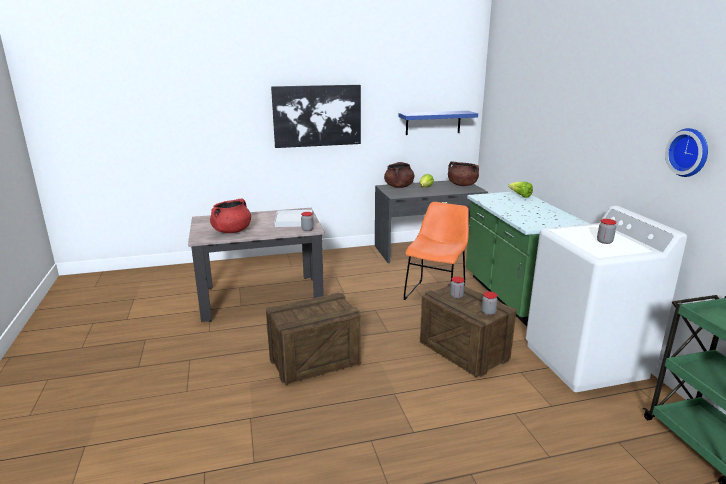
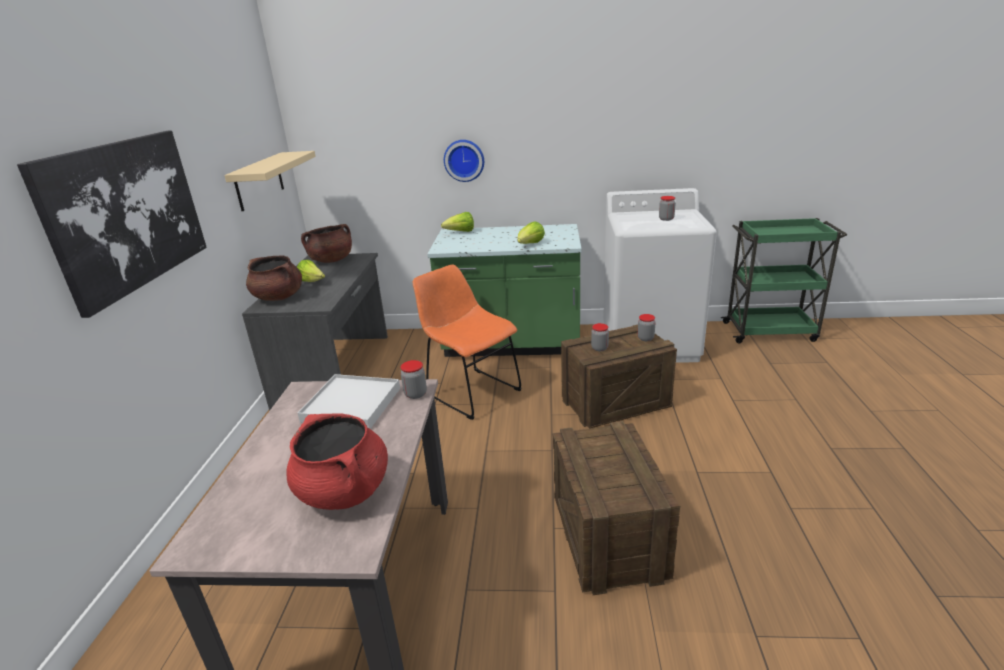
camera: 70 degrees left, 5 degrees up
(433, 122) = (259, 181): blue shelf -> beige shelf
(514, 216) = (530, 245): none -> lettuce
(690, 152) = (676, 118): wall clock -> wall clock (464, 160)

